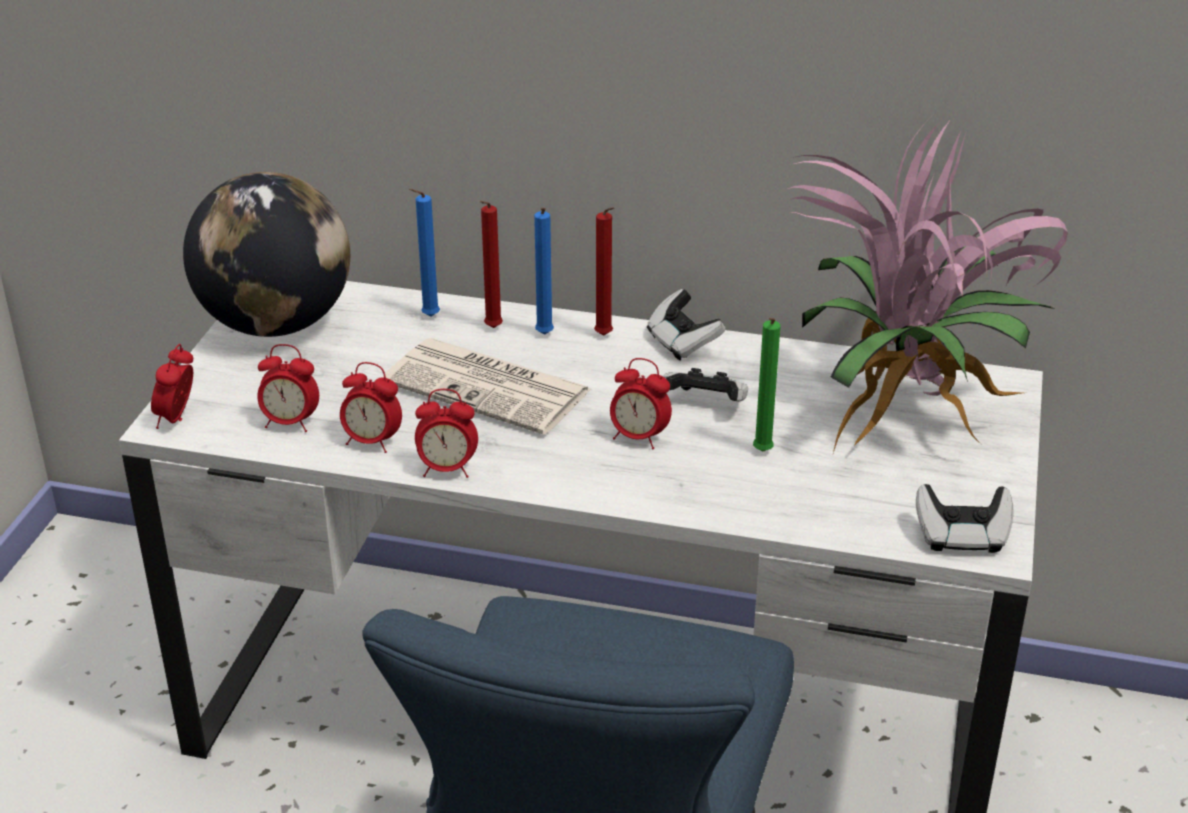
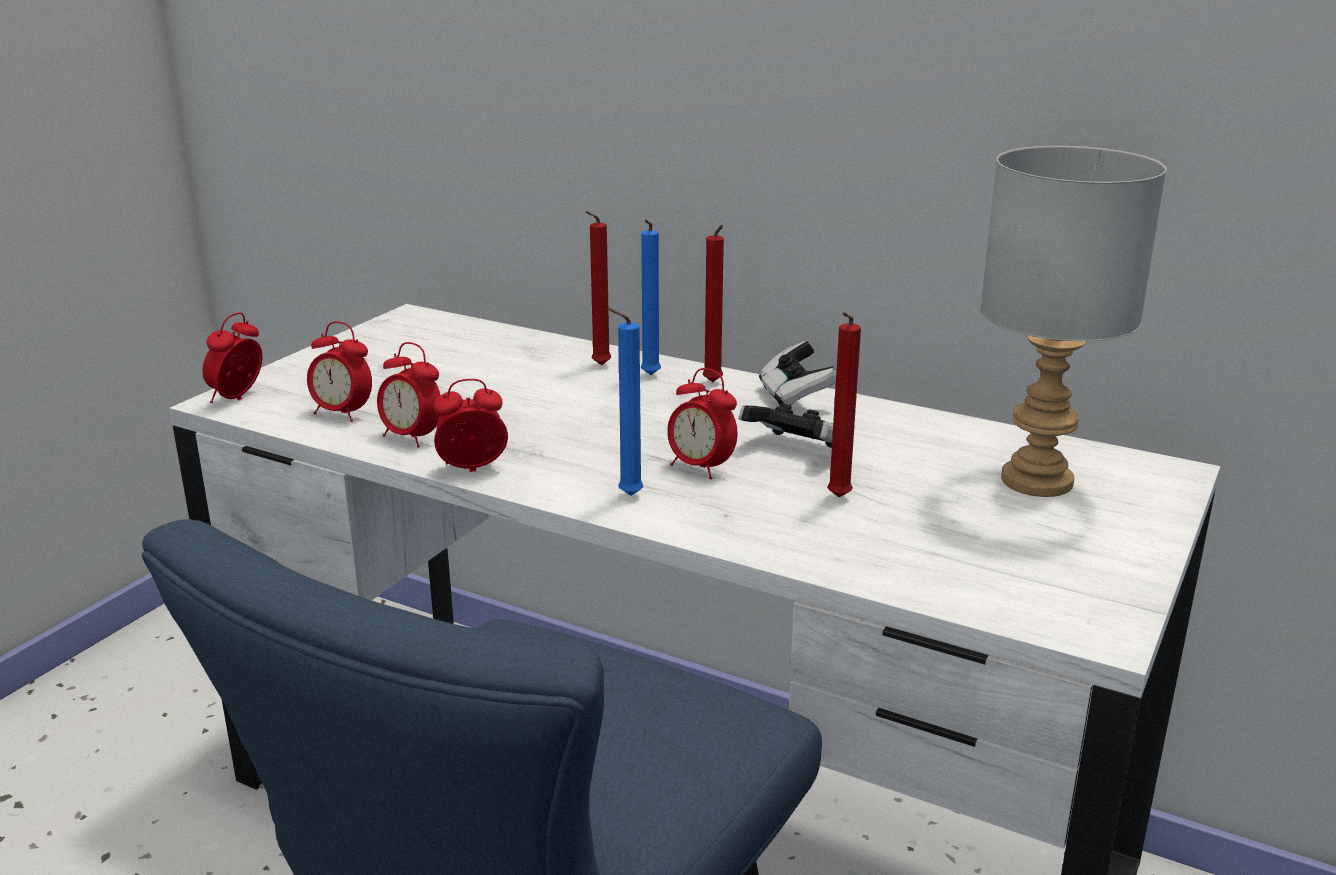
camera: 15 degrees right, 10 degrees down
(276, 324) = (391, 341): globe -> none
(428, 317) = (541, 351): blue candle -> blue candle (626, 496)
(447, 469) = (472, 469): alarm clock -> alarm clock turned 150 degrees clockwise
(490, 387) = (566, 409): newspaper -> none
(761, 453) = (837, 499): green candle -> red candle
(911, 410) = (1039, 482): potted plant -> grey table lamp
(961, 537) = (1060, 612): game controller -> none

